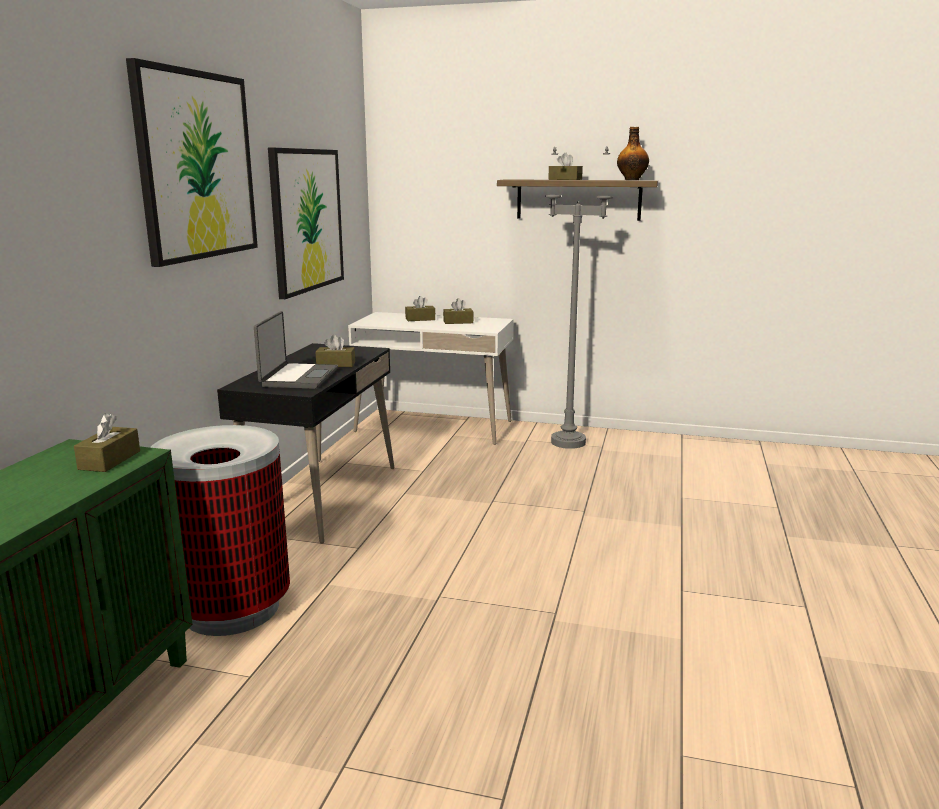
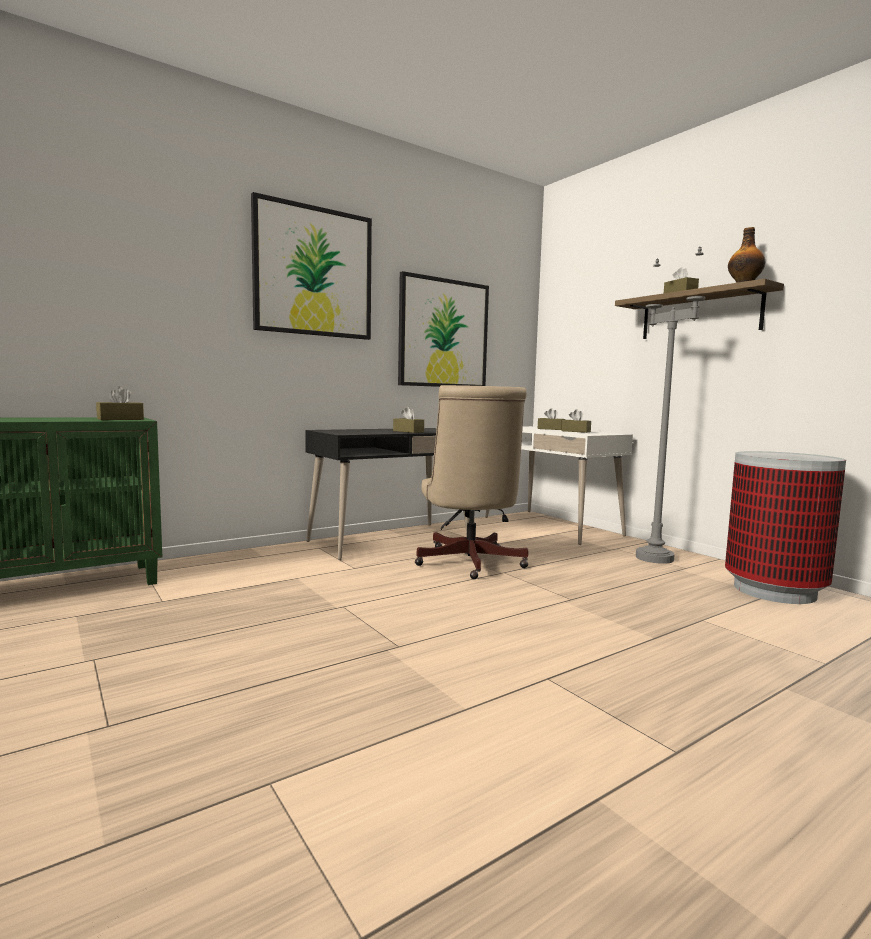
camera: 40 degrees right, 10 degrees down
(231, 608) = (226, 571): trash can -> trash can (773, 590)
(298, 378) = (363, 431): laptop -> none
(450, 501) = (469, 564): none -> beige office chair

